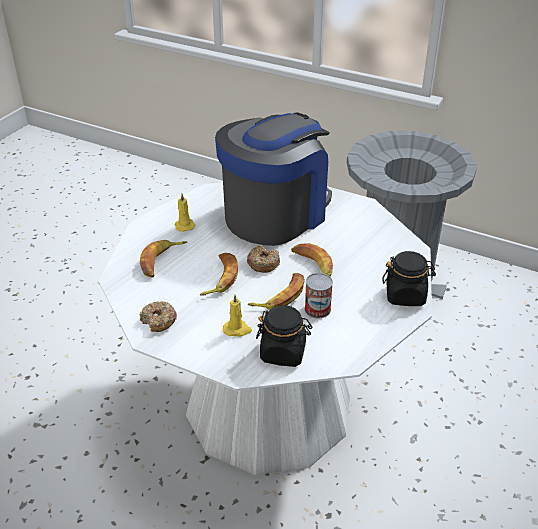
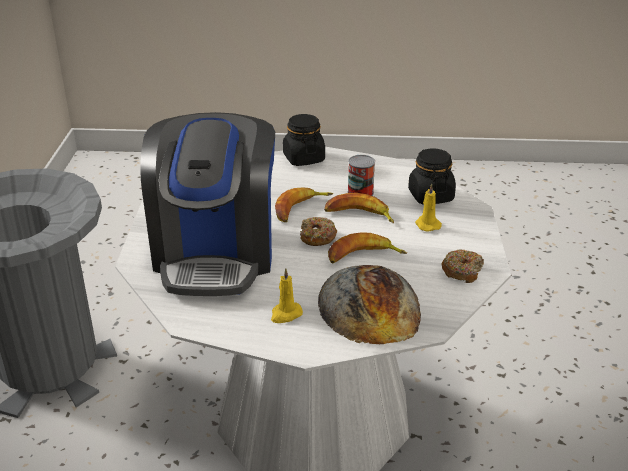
camera: 115 degrees left, 5 degrees down
(161, 261) = (369, 306): banana -> bread
(276, 214) = (215, 253): coffee machine -> coffee machine turned 105 degrees counterclockwise

